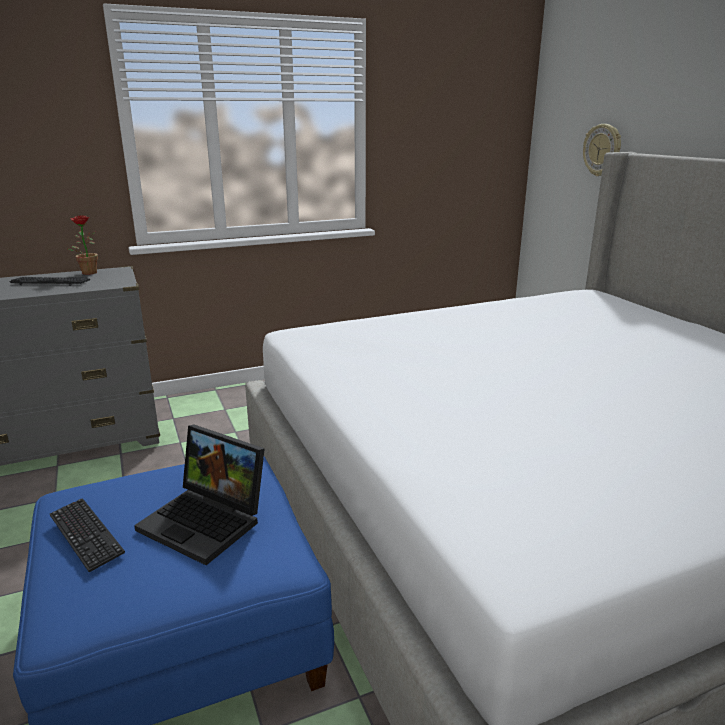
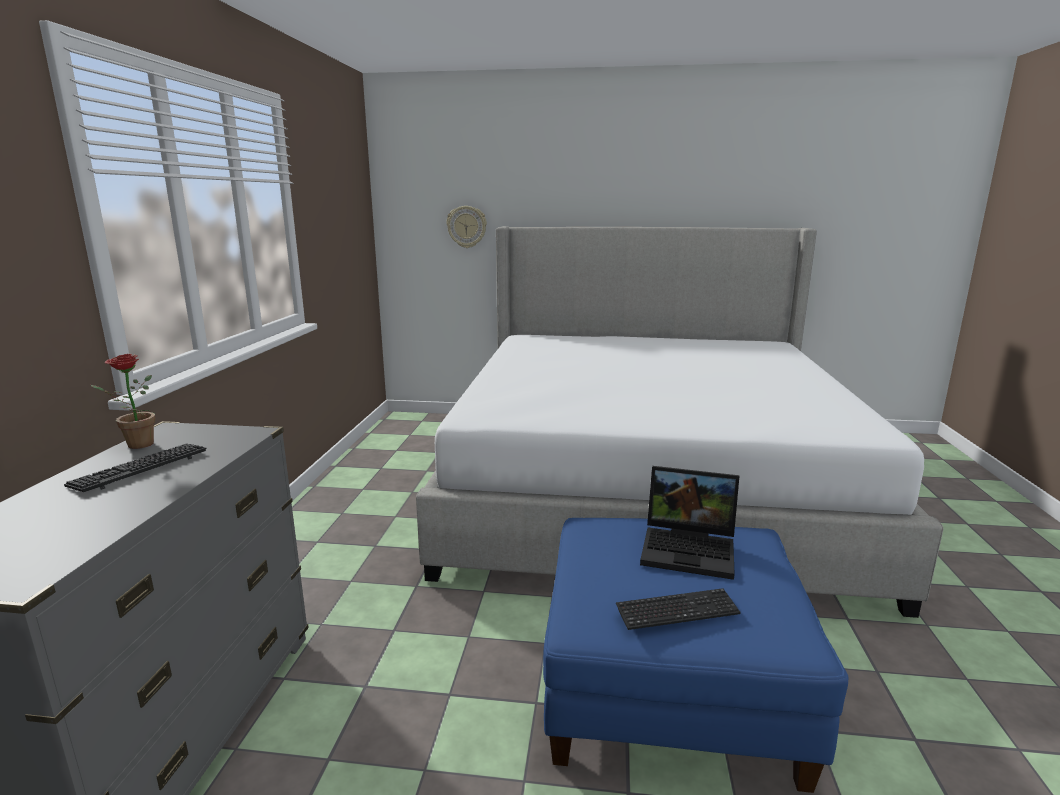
camera: 60 degrees left, 5 degrees down
(207, 521) = (690, 549): laptop -> laptop turned 45 degrees clockwise

